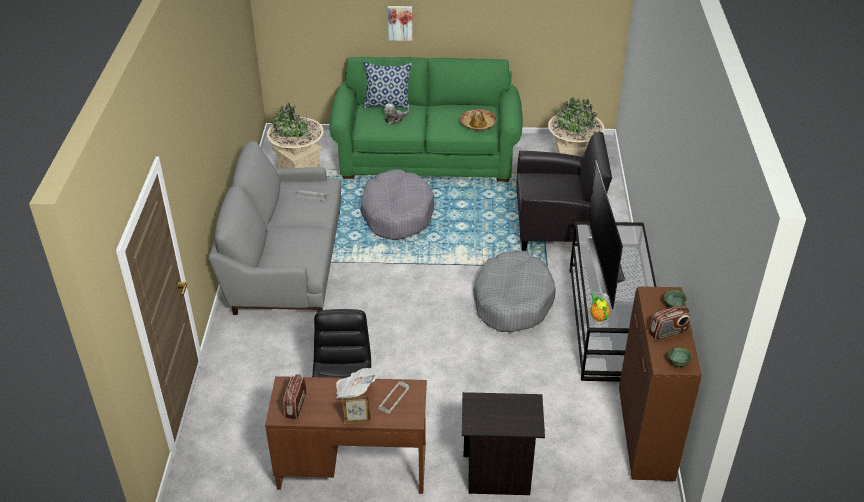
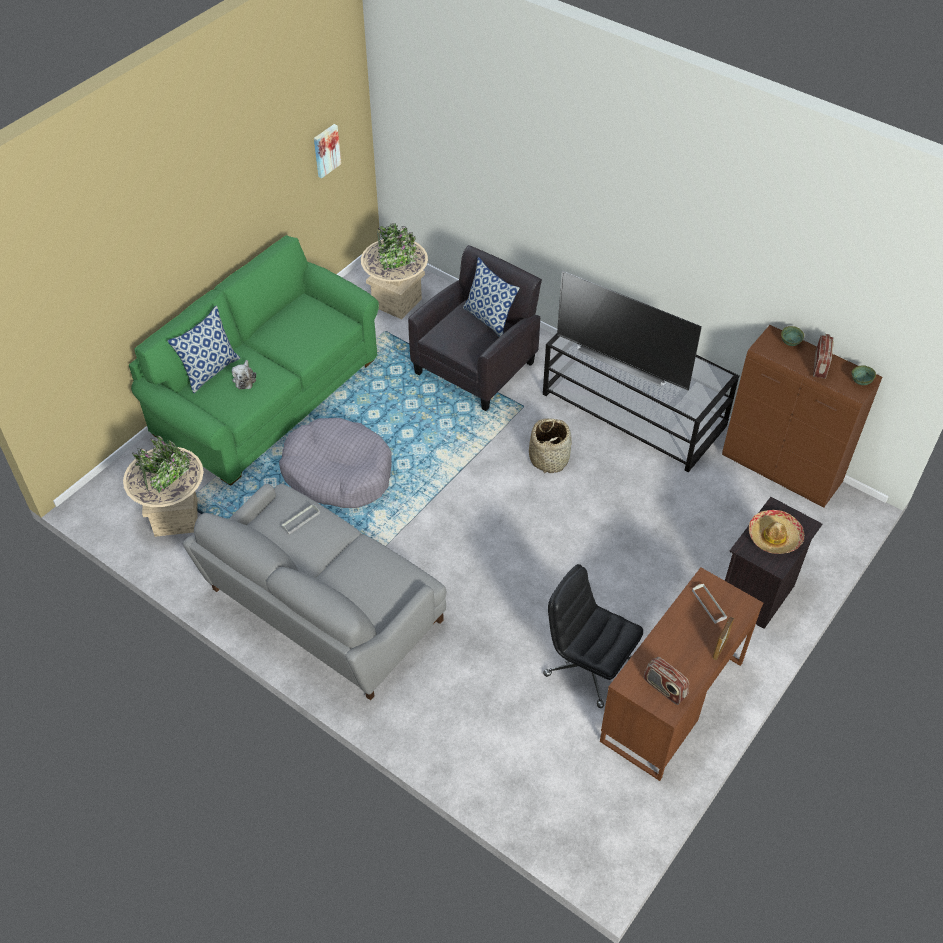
camera: 55 degrees left, 10 degrees up
(354, 391) = (677, 629): newspaper -> none
(400, 22) = (169, 268): picture -> picture (326, 150)
(478, 124) = (325, 322): hat -> hat (774, 537)
(512, 301) = (549, 458): grey dog bed -> basket
(575, 192) = (489, 319): none -> pillow
(598, 316) = (686, 405): teapot -> none

